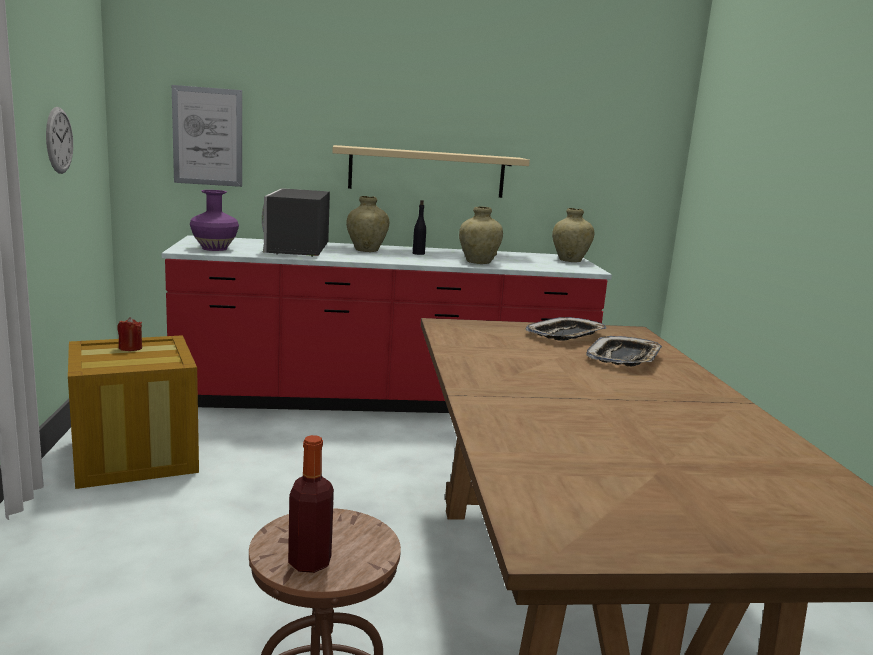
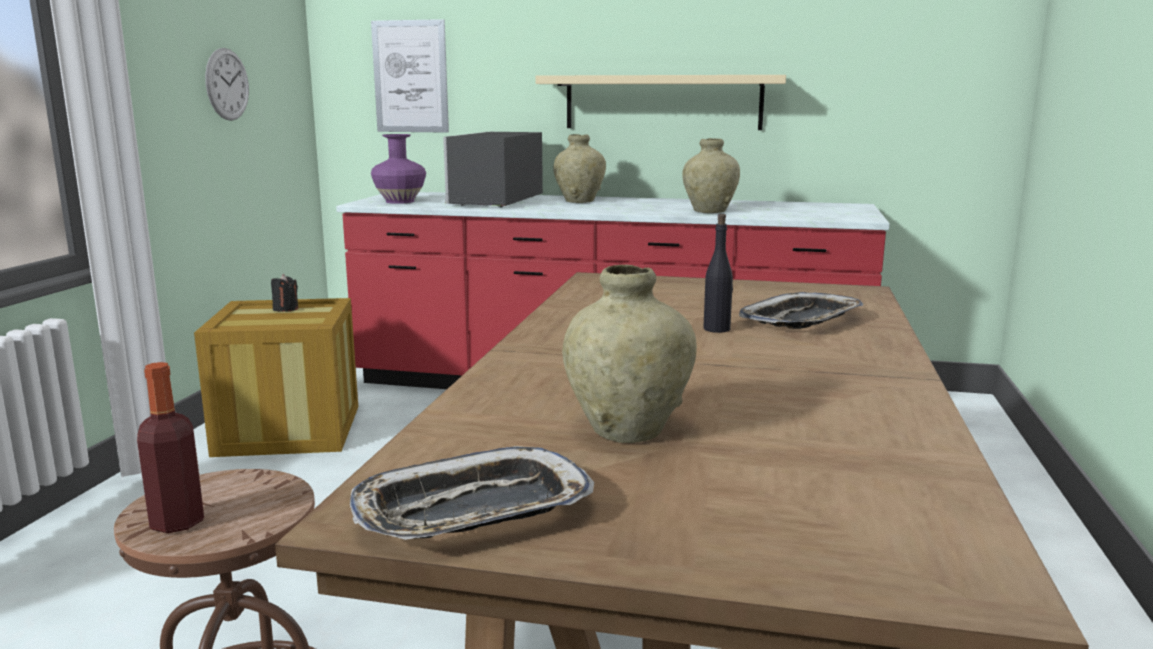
camera: 20 degrees right, 0 degrees up
(130, 348) = (285, 309): red candle -> black candle
(418, 253) = (642, 204): black bottle -> black bottle (717, 329)
(566, 335) = (750, 293): tray -> tray (471, 511)
(570, 260) = (848, 209): beige vase -> beige vase (627, 430)

